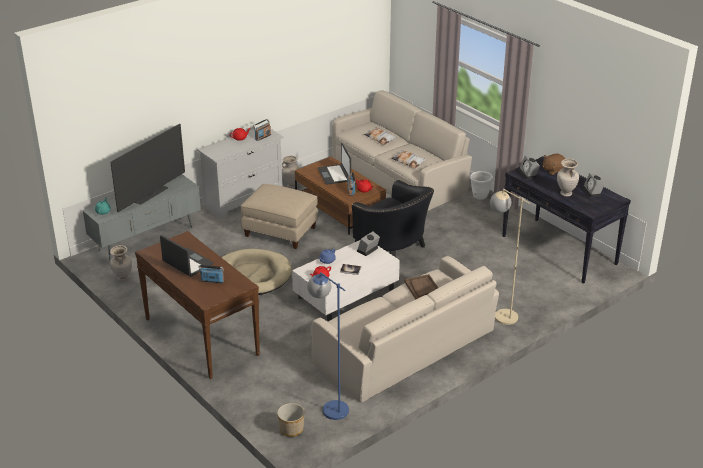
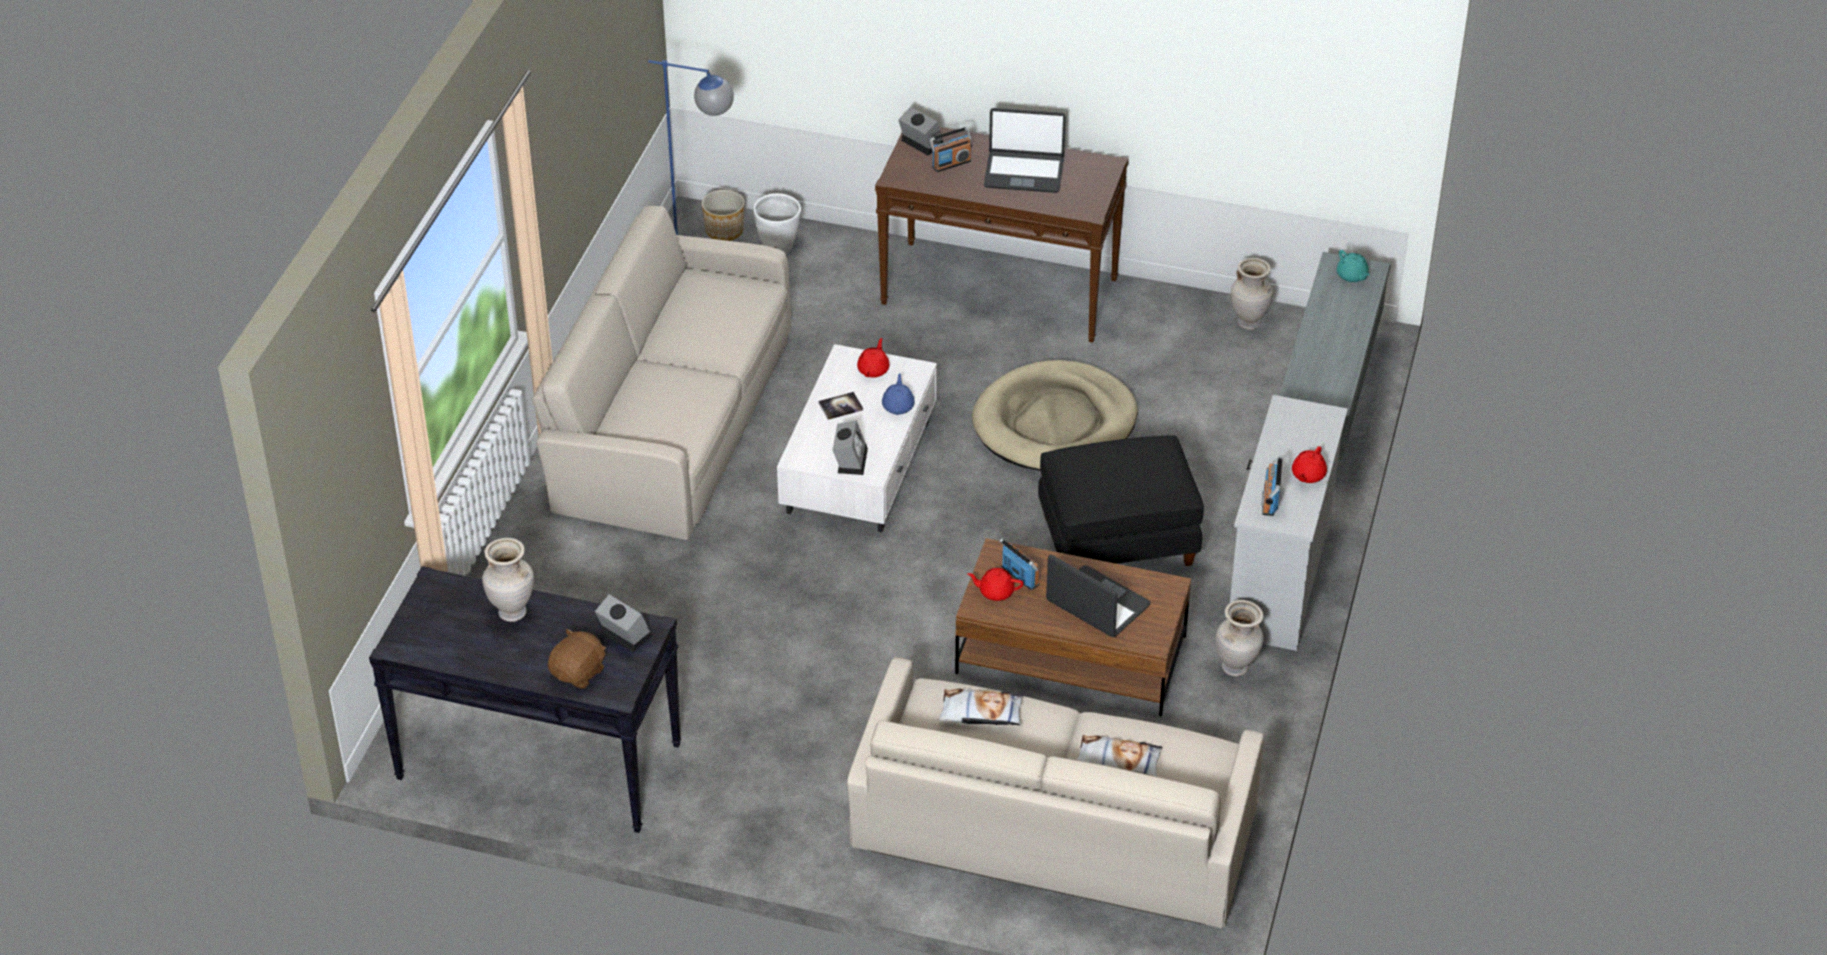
camera: 145 degrees right, 10 degrees up
(151, 195) = (1327, 343): television -> none
(280, 232) = (1117, 539): beige ottoman -> black ottoman
(394, 247) = (868, 607): black armchair -> none
(422, 288) = (677, 405): brown tray -> none
(479, 196) = (813, 846): white planter -> white planter (778, 247)
(499, 313) = (560, 550): beige floor lamp -> none
(593, 192) = (458, 642): alarm clock -> alarm clock (920, 143)

